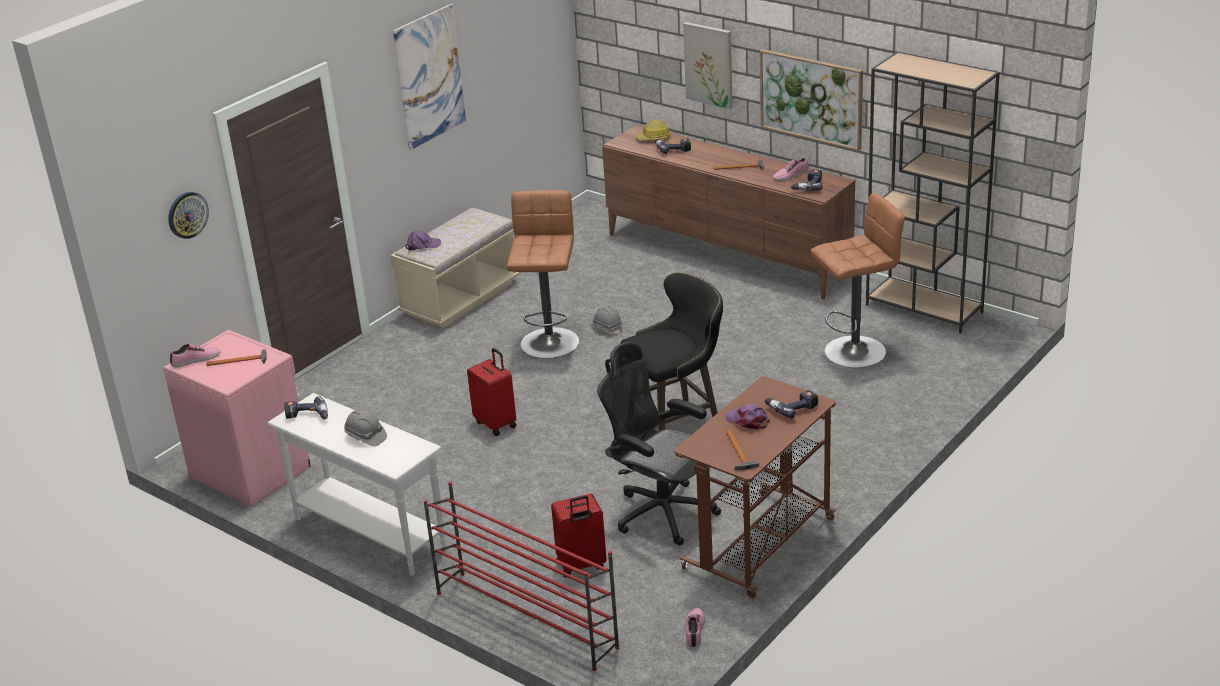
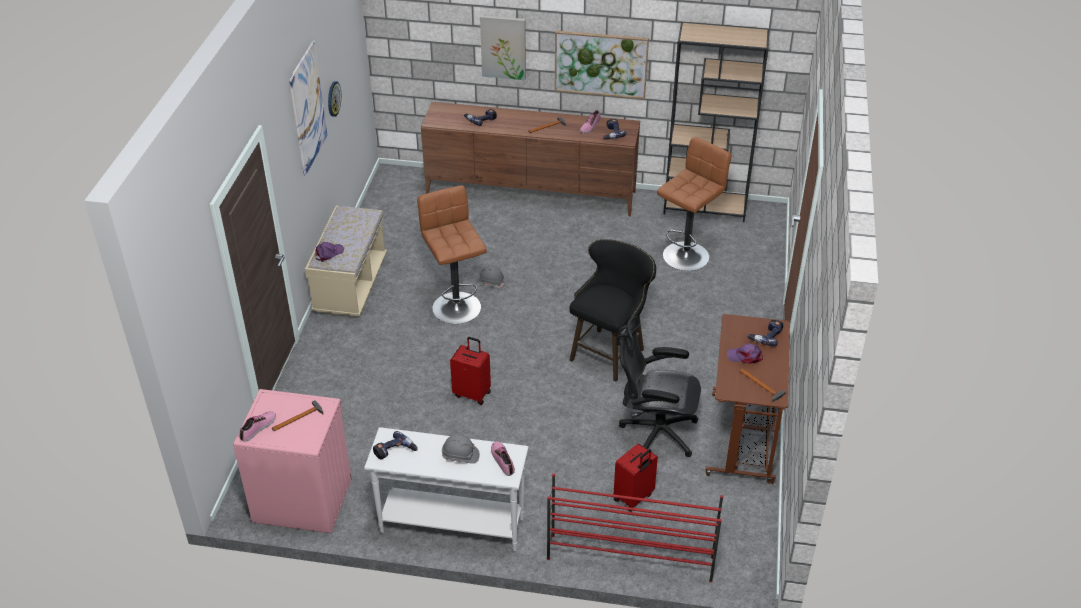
camera: 30 degrees left, 10 degrees up
(187, 215) = (207, 301): wall clock -> wall clock (333, 98)
(654, 138) = (457, 112): hard hat -> none
(695, 630) = (754, 523): shoe -> shoe (503, 460)

